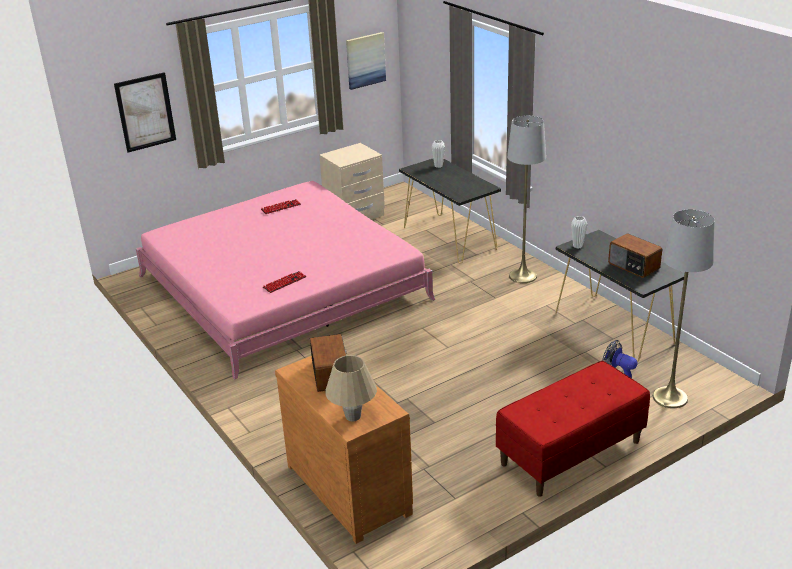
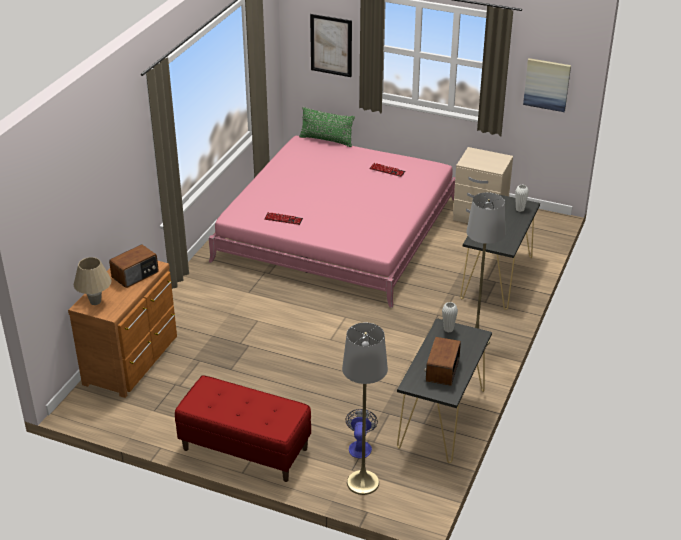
camera: 55 degrees right, 5 degrees up
(180, 220) = (326, 140): none -> green pillow

